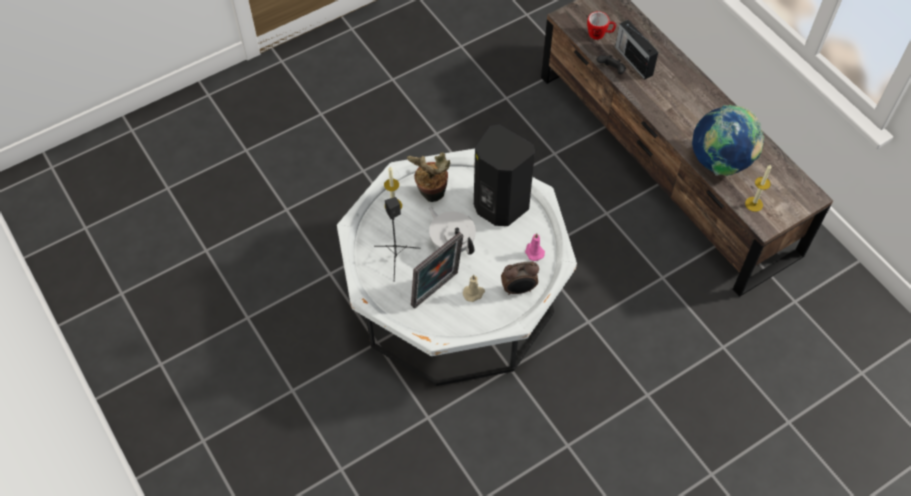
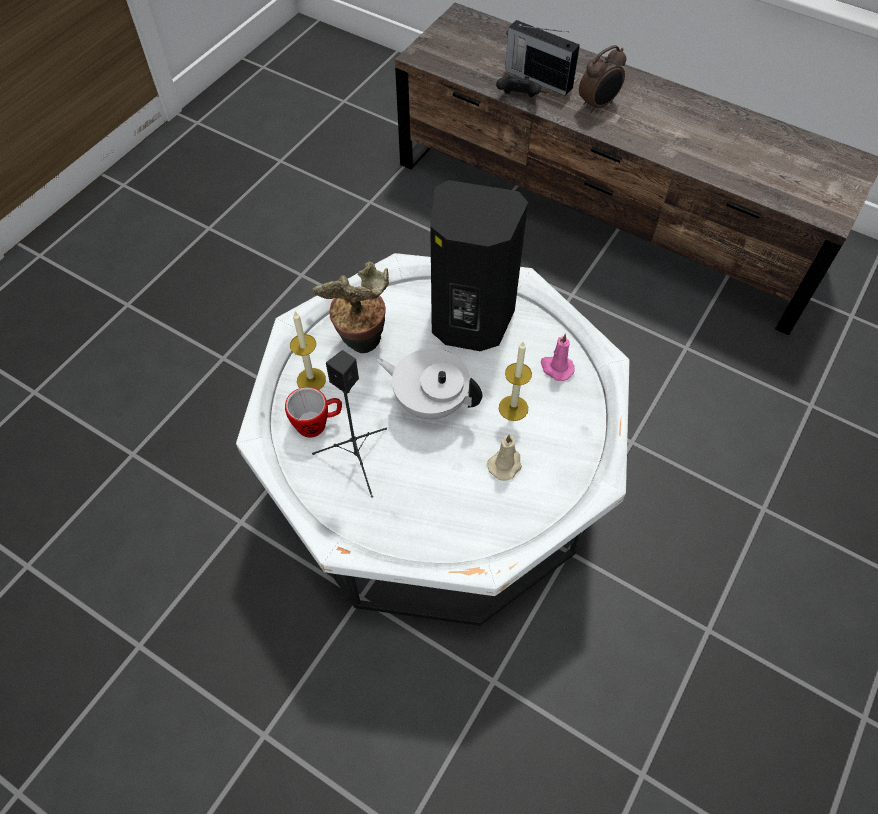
camera: 25 degrees left, 0 degrees up
(437, 291) = (448, 485): picture frame -> none
(519, 289) = (568, 431): alarm clock -> alarm clock (598, 105)
(599, 34) = (476, 62): mug -> mug (318, 424)
(720, 162) = (724, 161): globe -> none
(754, 204) = (800, 196): candle -> candle (513, 408)

